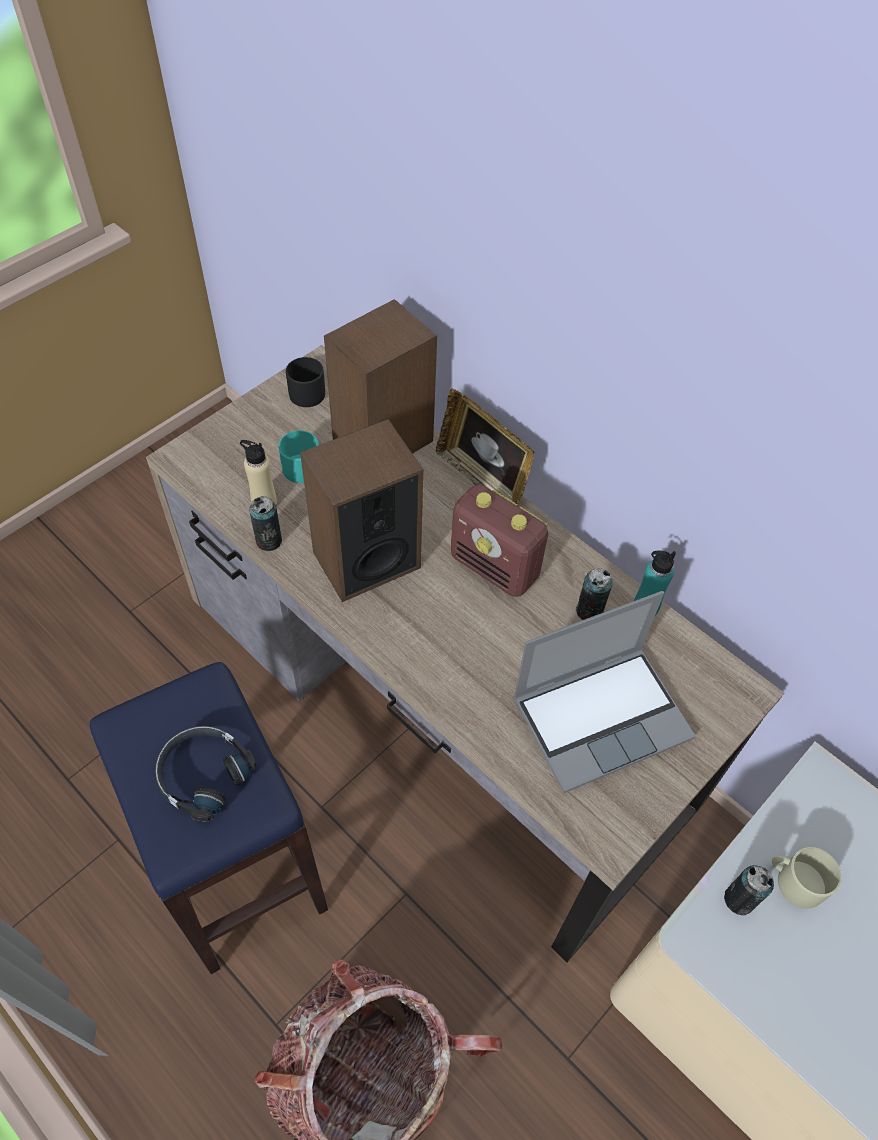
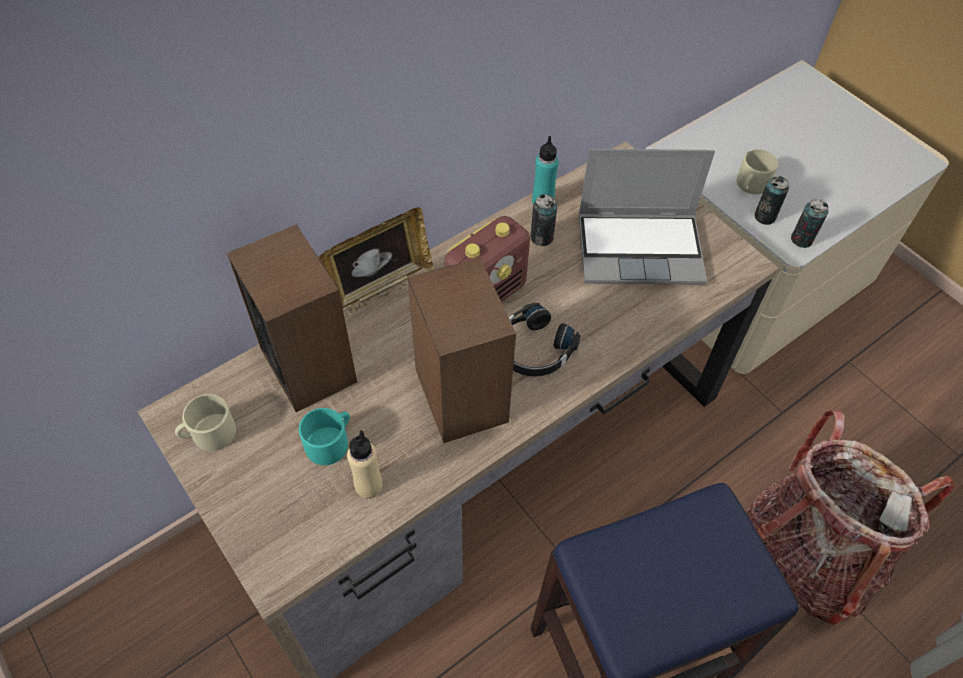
camera: 80 degrees left, 0 degrees up
(203, 774) = (686, 561): black headphones -> black headphones (533, 349)
(269, 541) = (421, 484): can -> can (801, 240)
(305, 391) = (208, 434): black mug -> beige mug
(602, 716) = (641, 249): laptop -> laptop turned 105 degrees clockwise

